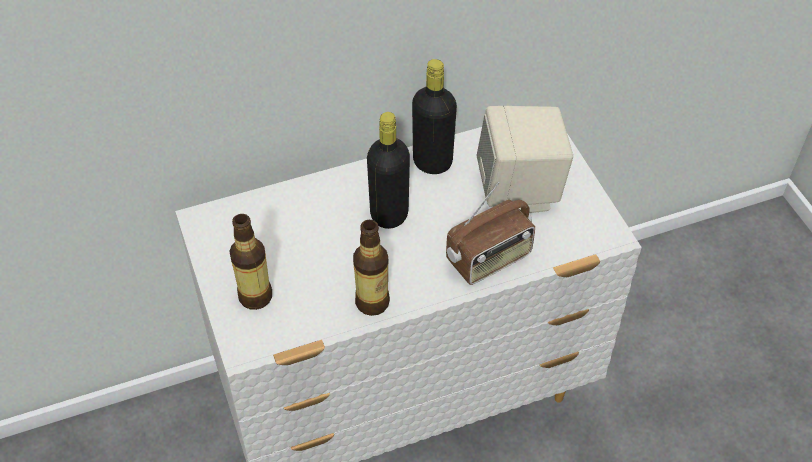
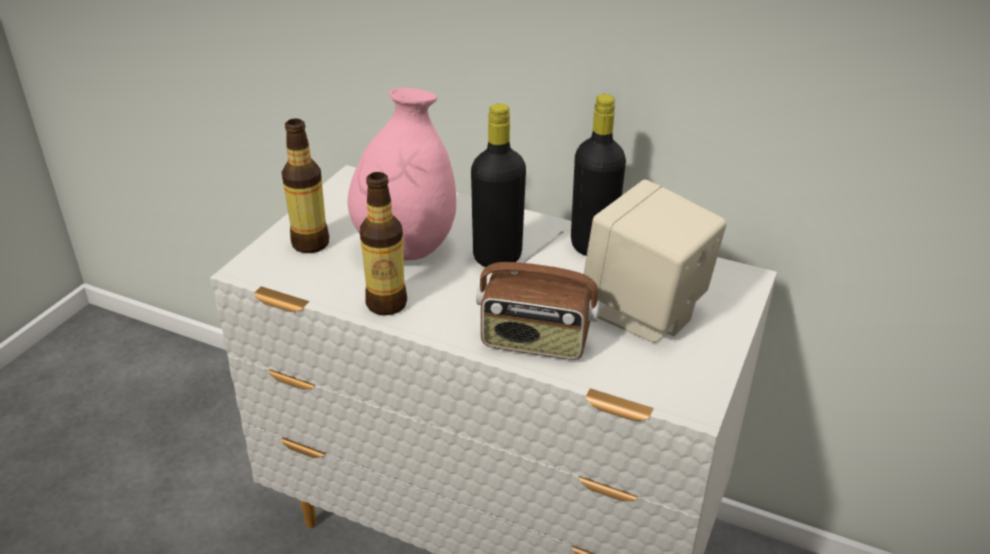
camera: 45 degrees right, 15 degrees down
(323, 251) = (406, 248): none -> pink vase

